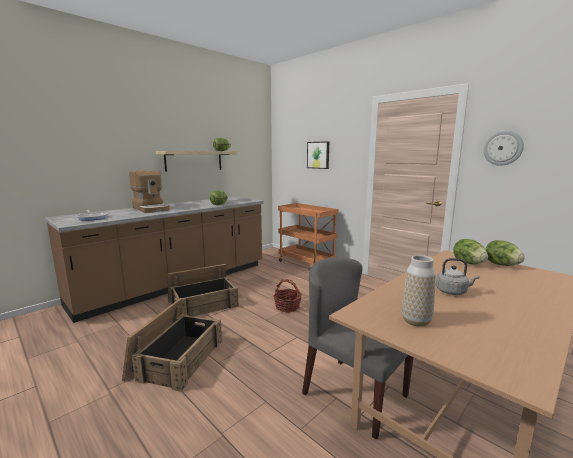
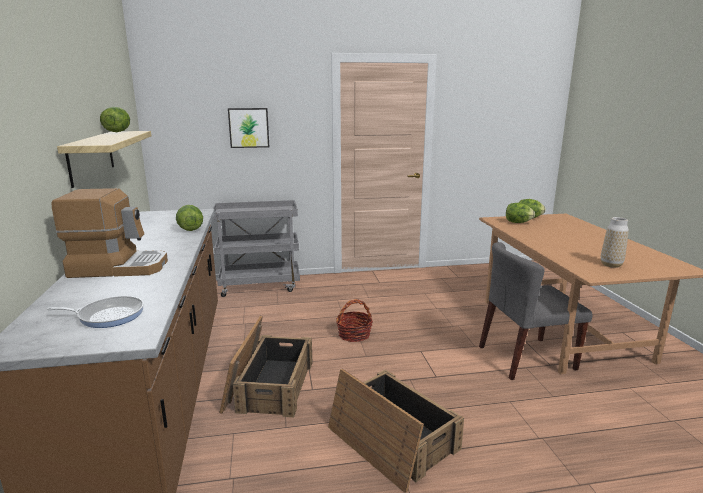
camera: 55 degrees left, 5 degrees up
(307, 263) = (260, 286): orange cart -> grey cart
(453, 292) = (569, 243): grey kettle -> none
(503, 148) = (466, 118): wall clock -> none

